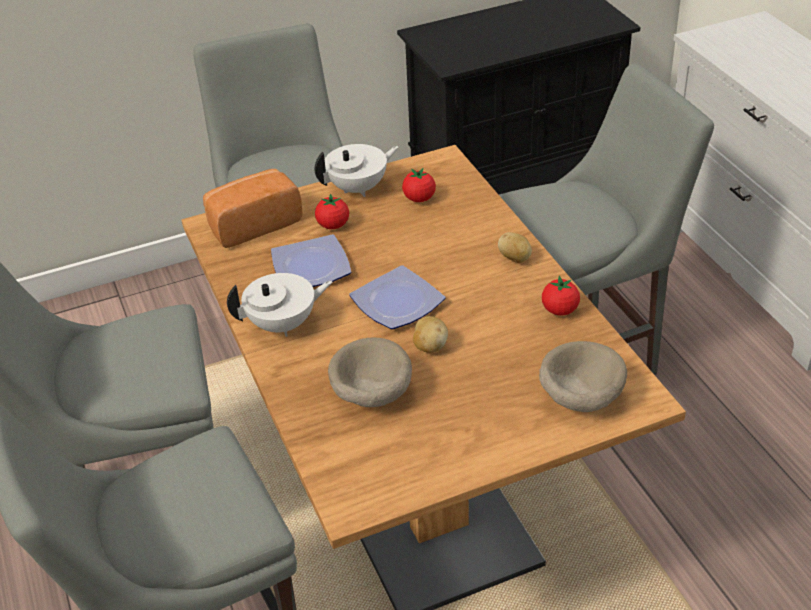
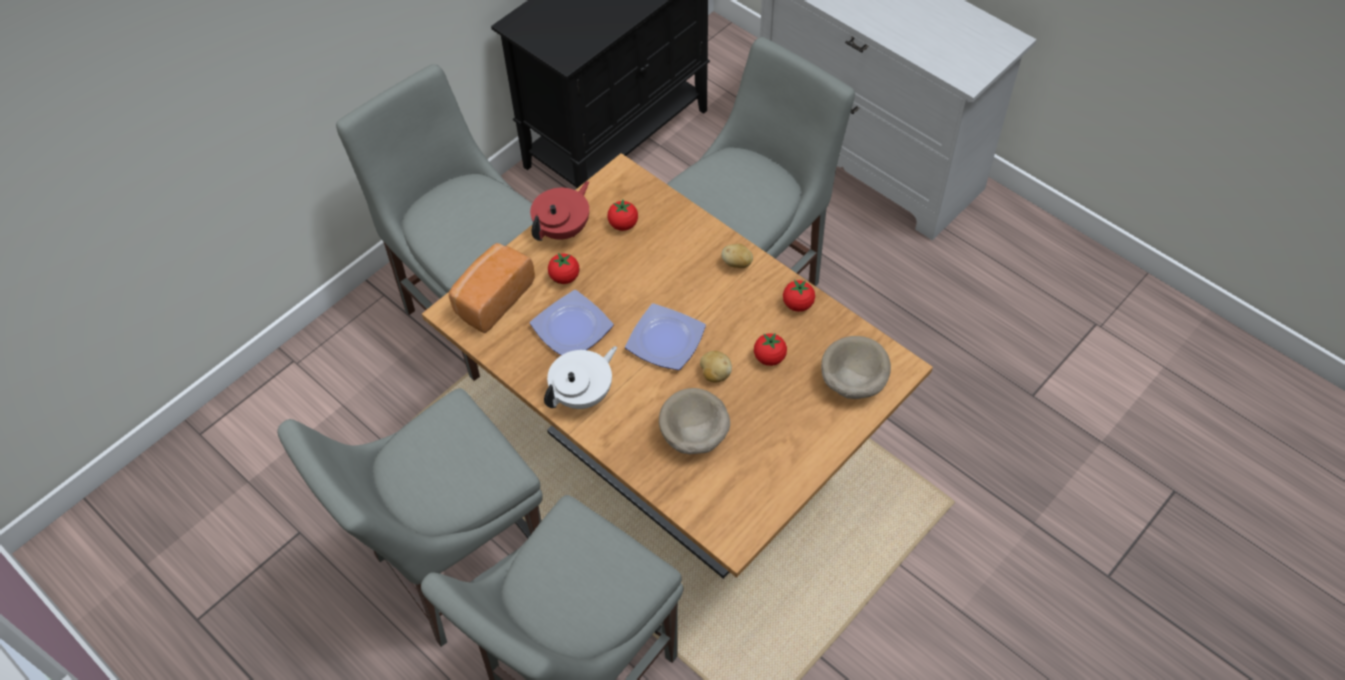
camera: 25 degrees left, 15 degrees up
(358, 188) = (563, 229): white teapot -> red teapot
(498, 348) = (769, 357): none -> tomato

